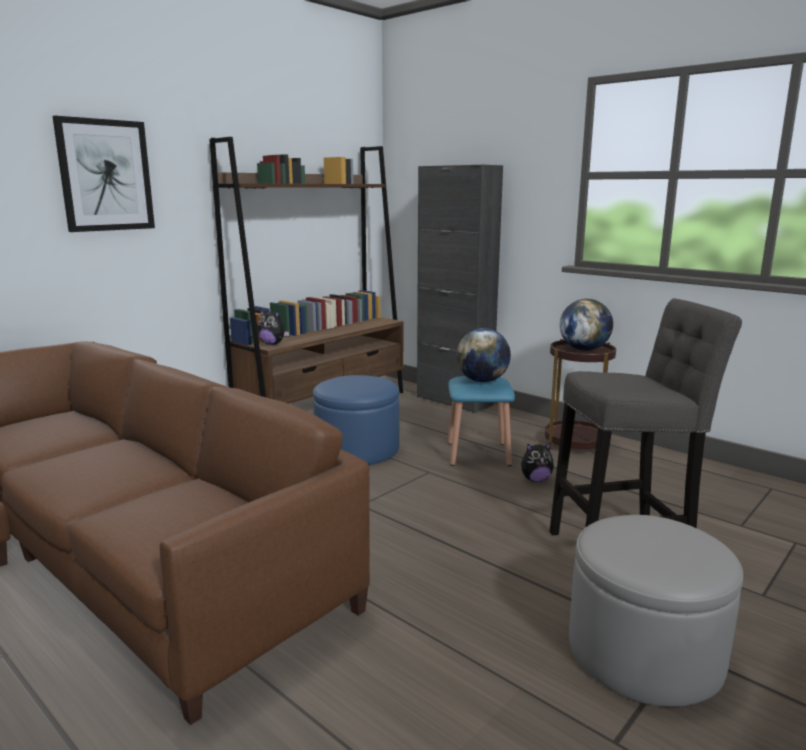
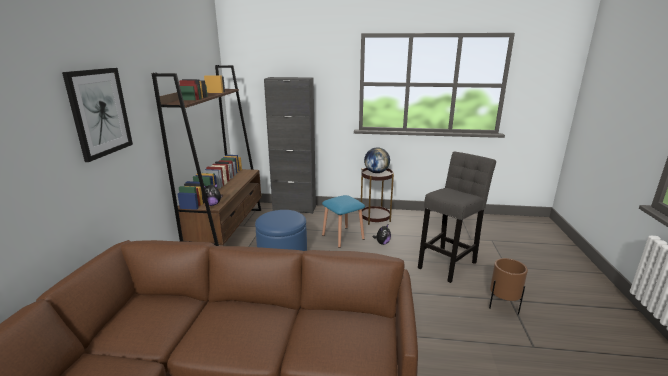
camera: 35 degrees left, 5 degrees up
(482, 381) = (345, 200): globe -> none
(644, 652) = (503, 307): grey ottoman -> brown planter

